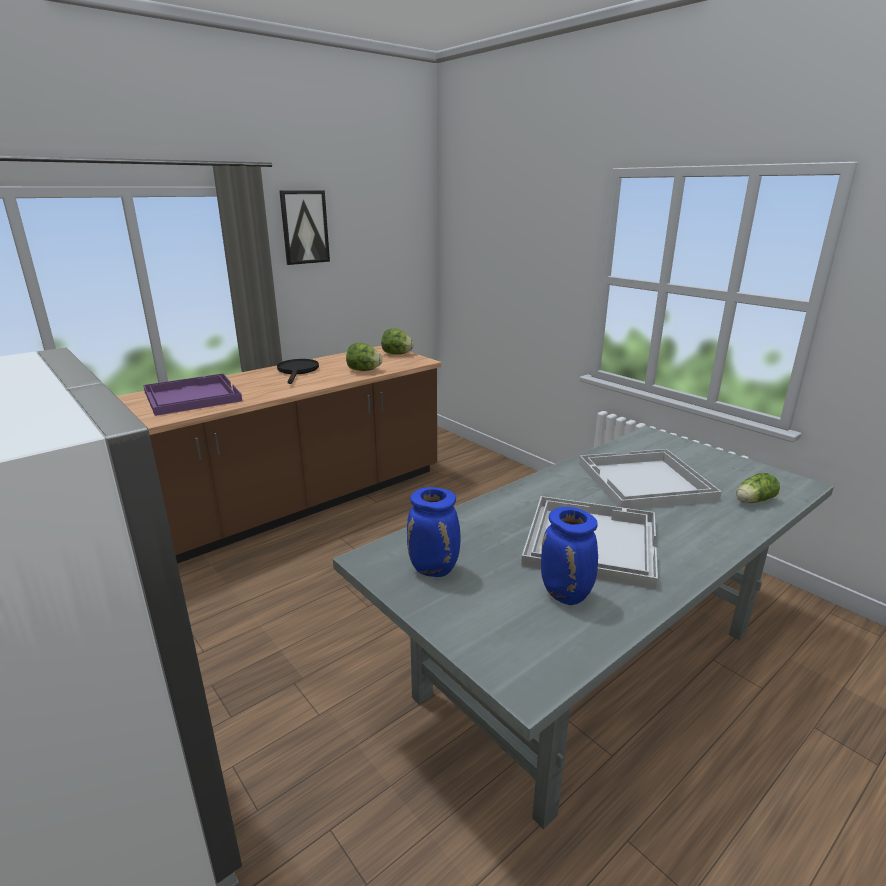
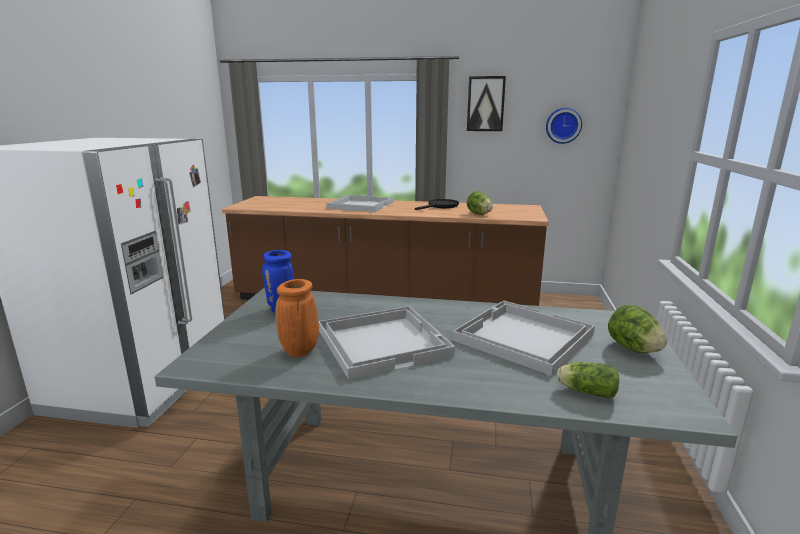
camera: 50 degrees right, 5 degrees down
(191, 396) = (360, 205): purple tray -> white tray
(388, 249) = (563, 125): none -> wall clock
(397, 354) = (528, 211): lettuce -> lettuce (633, 349)
(566, 595) = (300, 352): blue vase -> orange vase

